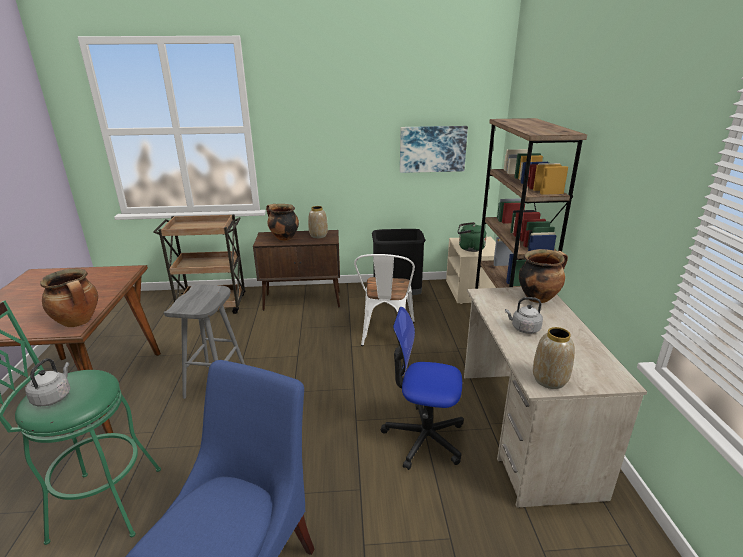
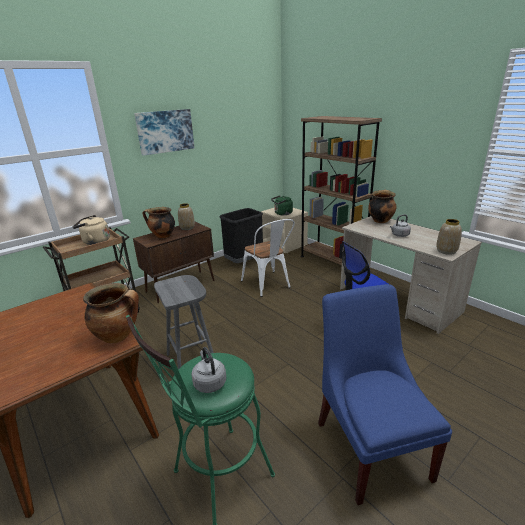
camera: 35 degrees left, 0 degrees up
(206, 226) = (94, 241): none -> beige kettle
(432, 149) = (243, 148): picture -> picture (165, 131)

